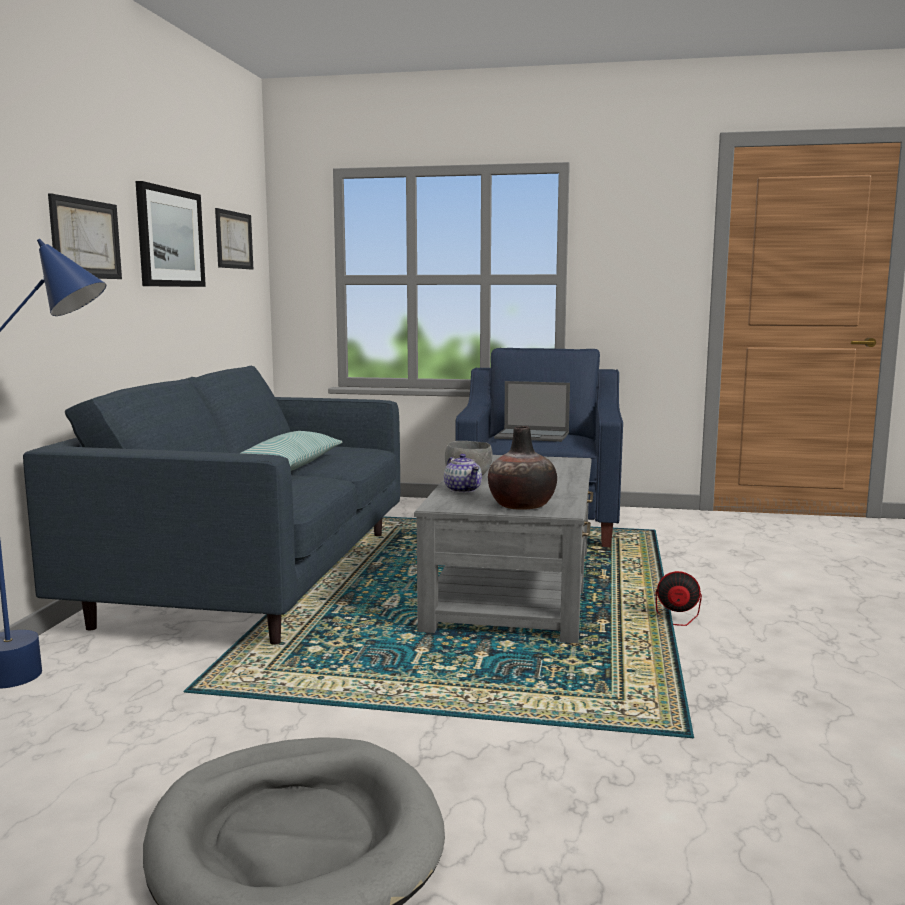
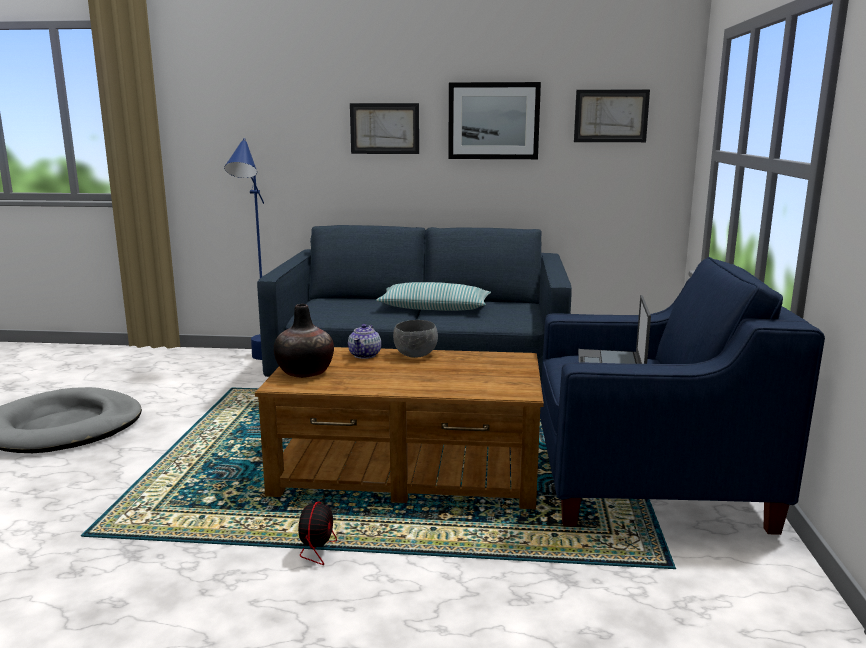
camera: 85 degrees right, 5 degrees up
(463, 490) = (365, 355): teapot -> teapot turned 45 degrees counterclockwise
(515, 588) = (408, 471): grey coffee table -> brown coffee table

